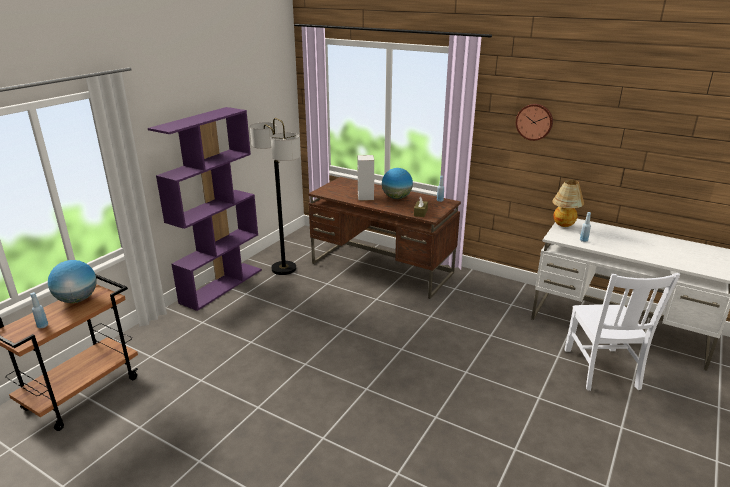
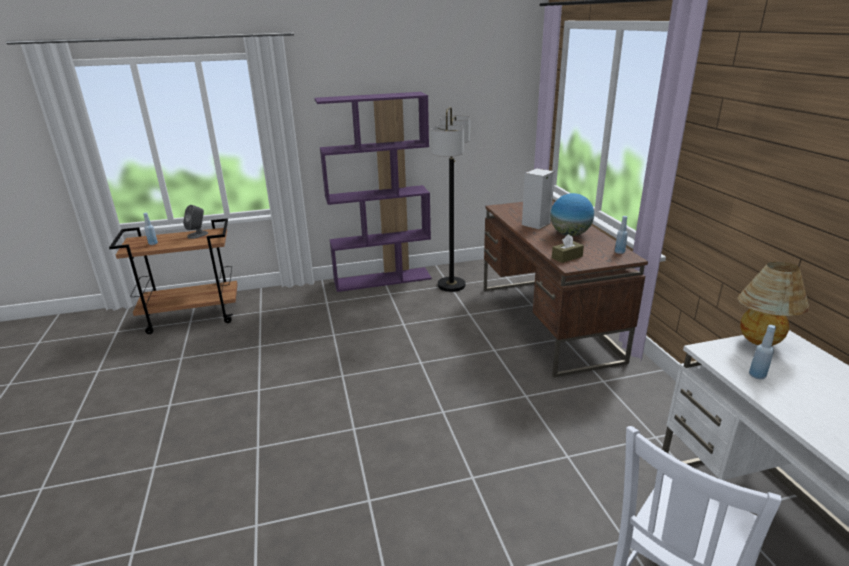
camera: 45 degrees right, 0 degrees up
(77, 299) = (198, 234): globe -> grey speaker
(534, 121) = (774, 151): wall clock -> none

